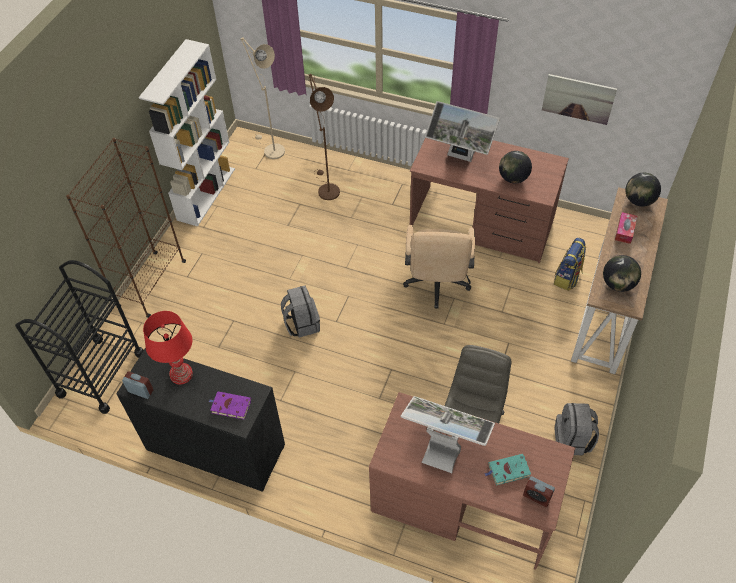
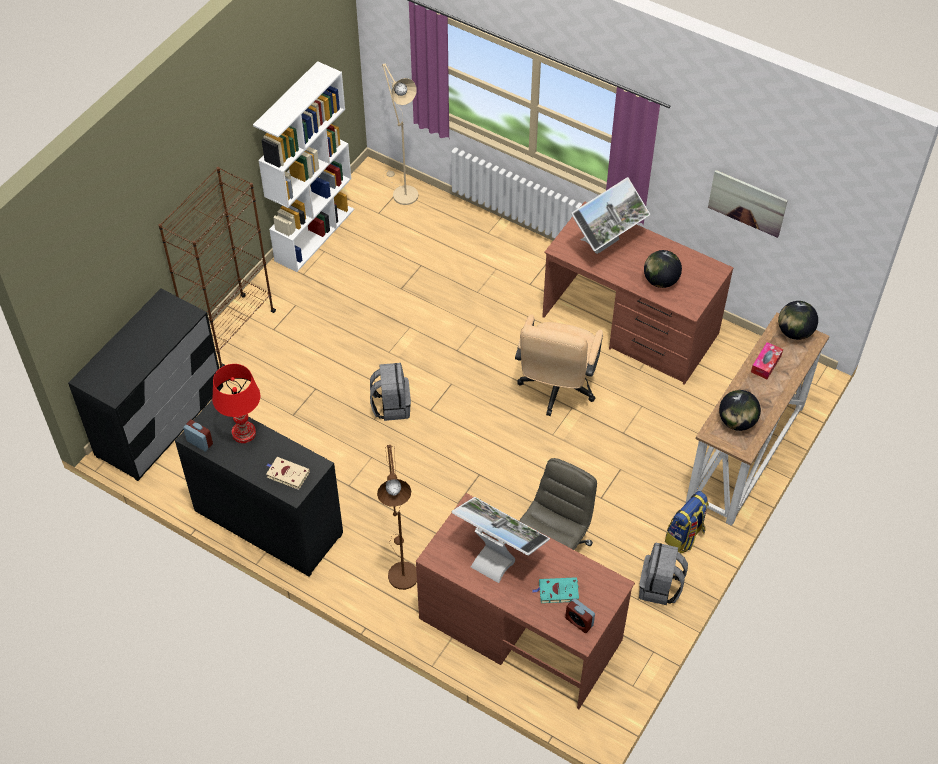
camera: 10 degrees right, 0 degrees up
(101, 374) = (160, 422): black cart -> black dresser
(230, 406) = (287, 474): purple book -> beige book
(326, 189) = (456, 252): brown floor lamp -> brown floor lamp (401, 570)
(459, 157) = (606, 245): monitor -> monitor turned 75 degrees counterclockwise
(567, 278) = (712, 407): backpack -> backpack (685, 536)

